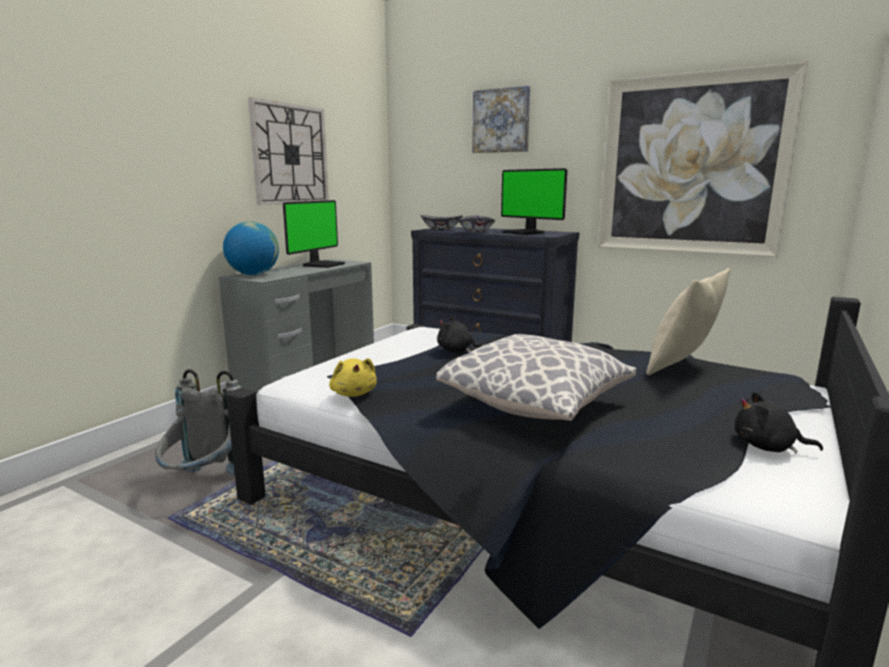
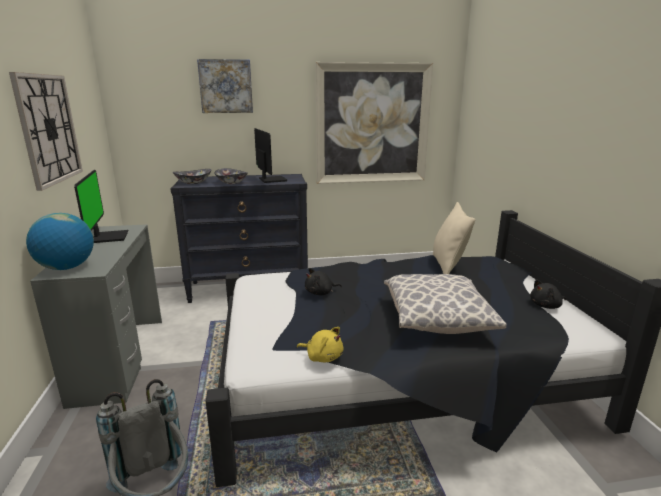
camera: 40 degrees left, 5 degrees up
(525, 233) = (271, 180): monitor -> monitor turned 120 degrees counterclockwise

